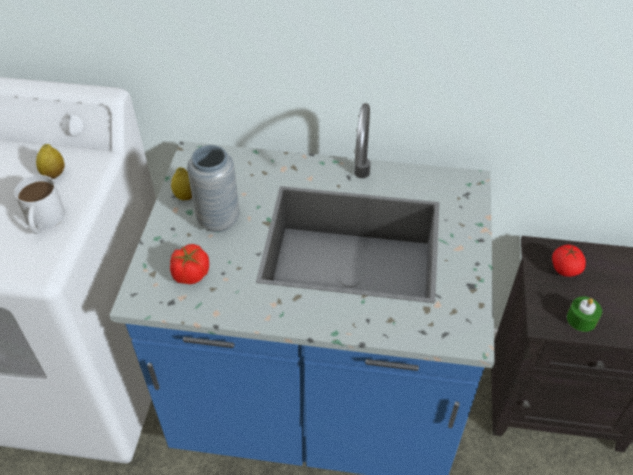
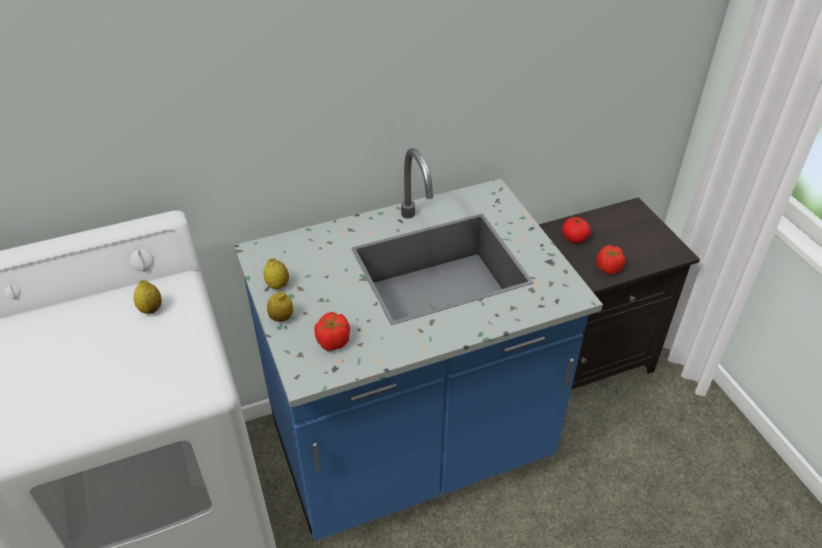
camera: 30 degrees left, 5 degrees down
(44, 221) = (176, 349): white mug -> none
(165, 230) = (281, 317): none -> lemon
(218, 220) = (321, 292): grey vase -> none
(581, 319) = (609, 268): green candle -> tomato

